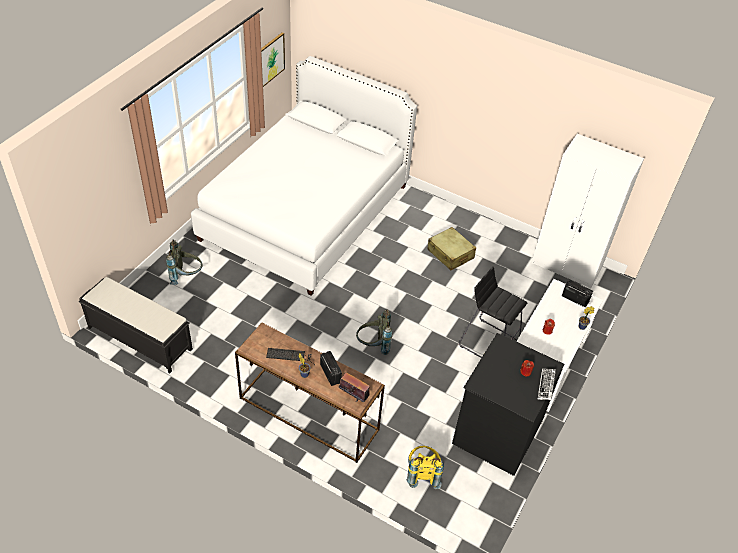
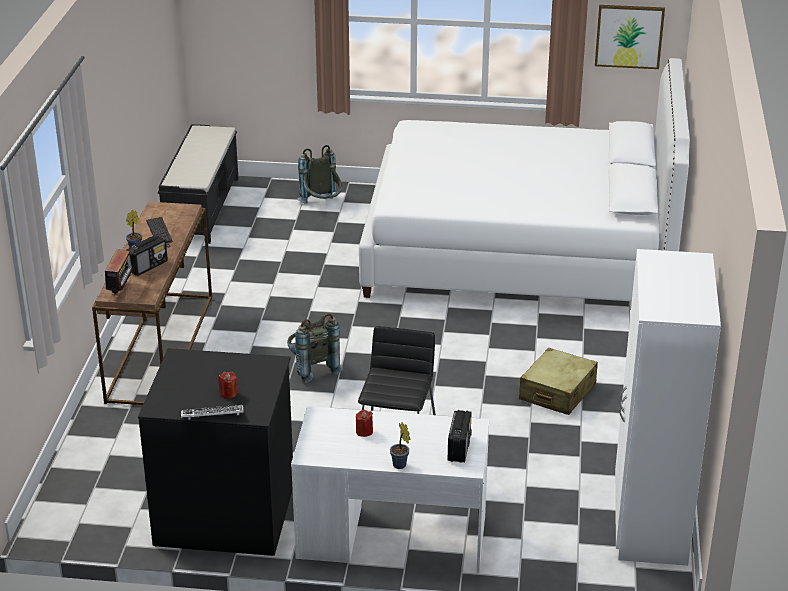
camera: 70 degrees right, 15 degrees down
(422, 474) = (113, 460): yellow backpack -> none

